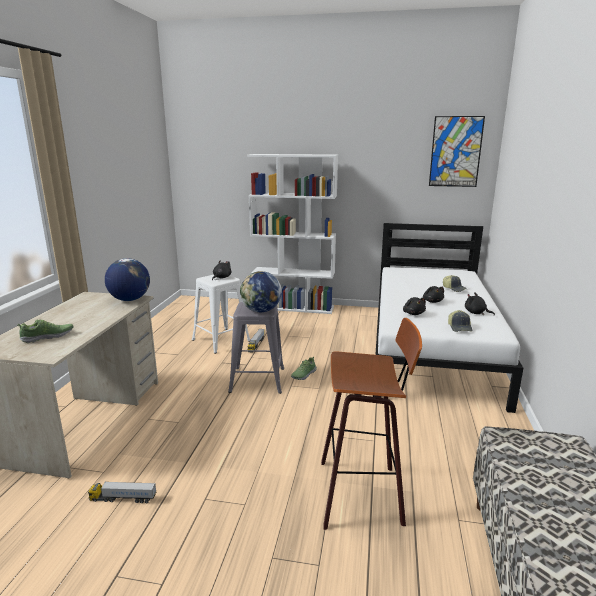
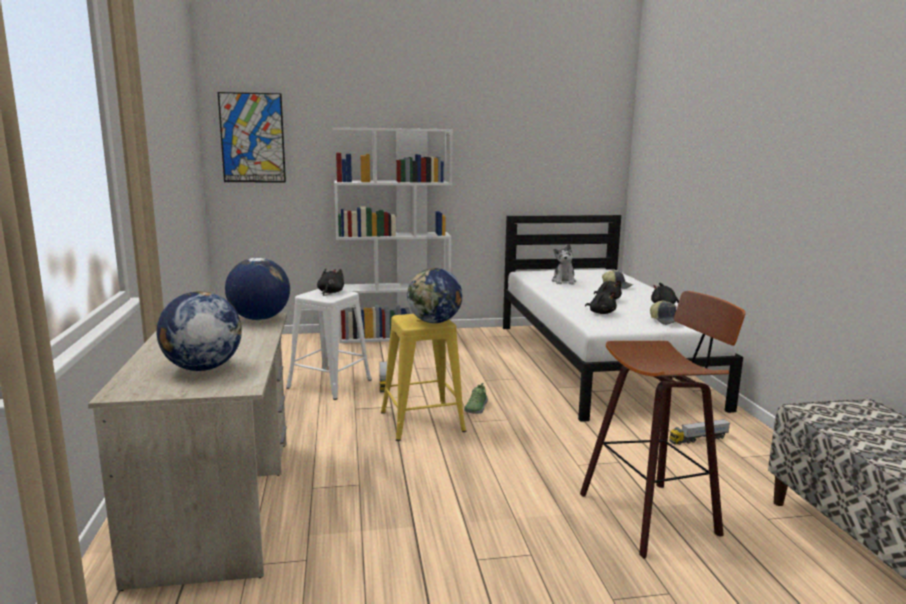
camera: 20 degrees left, 5 degrees down
(48, 337) = (202, 368): shoe -> globe
(123, 499) = (366, 583): toy truck -> toy truck (698, 439)
(257, 380) = (422, 421): grey stool -> yellow stool
(415, 280) = (564, 281): none -> plush toy
(455, 152) = (585, 127): picture -> picture (252, 138)

